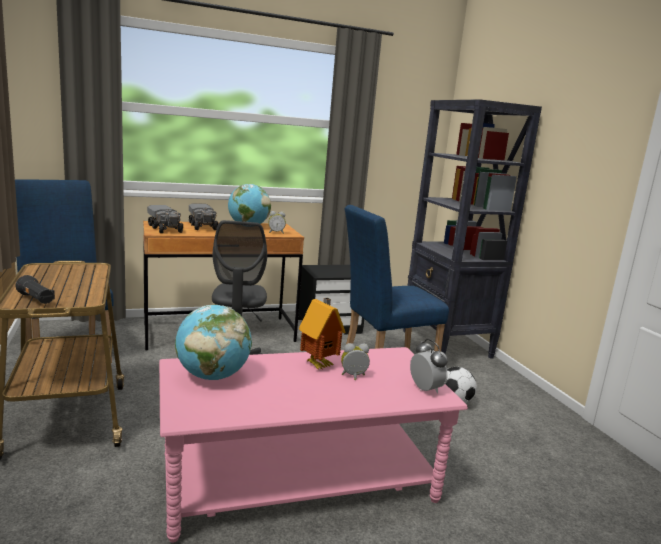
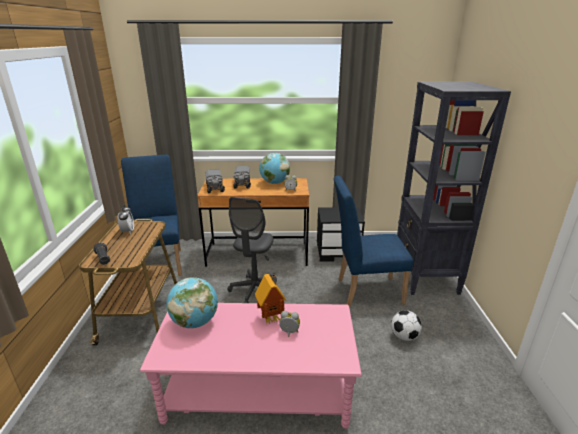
camera: 20 degrees right, 10 degrees up
(425, 389) = (336, 352): alarm clock -> alarm clock (128, 231)

